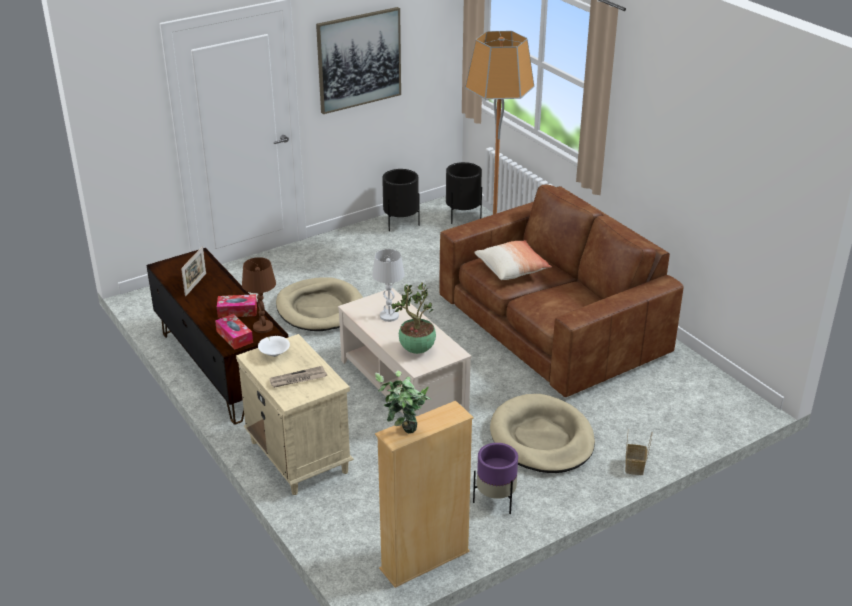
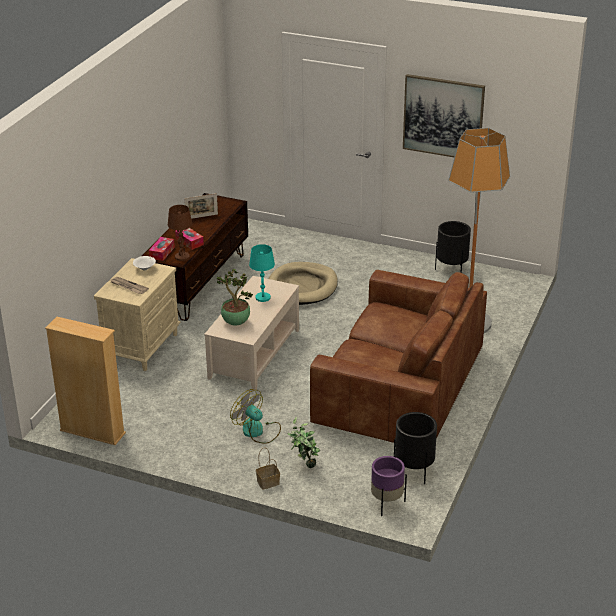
camera: 55 degrees right, 0 degrees up
(389, 316) = (263, 297): white table lamp -> turquoise table lamp
(403, 435) = (62, 325): potted plant -> potted plant (304, 465)
(463, 217) = (500, 290): black planter -> black planter (414, 471)
(495, 500) = (173, 437): purple planter -> purple planter (386, 503)
(512, 269) = (386, 321): pillow -> none
(542, 438) = (257, 431): beige dog bed -> fan

